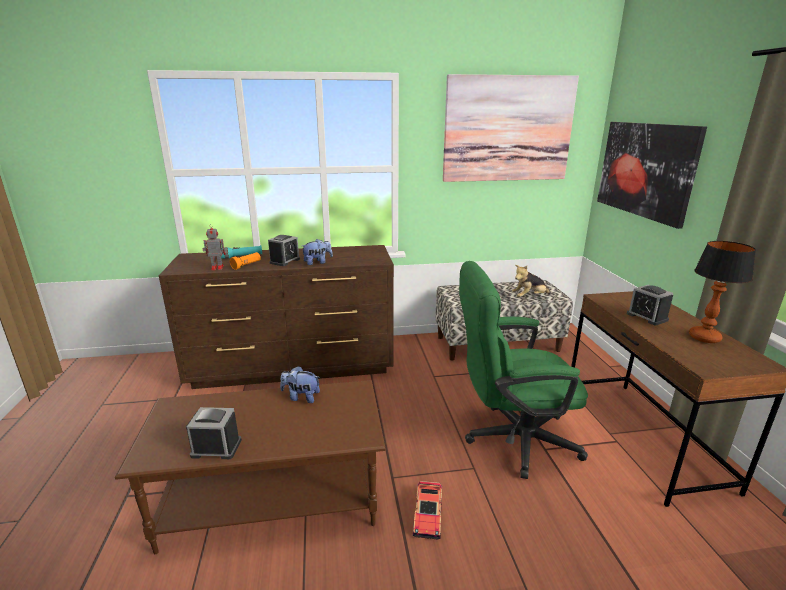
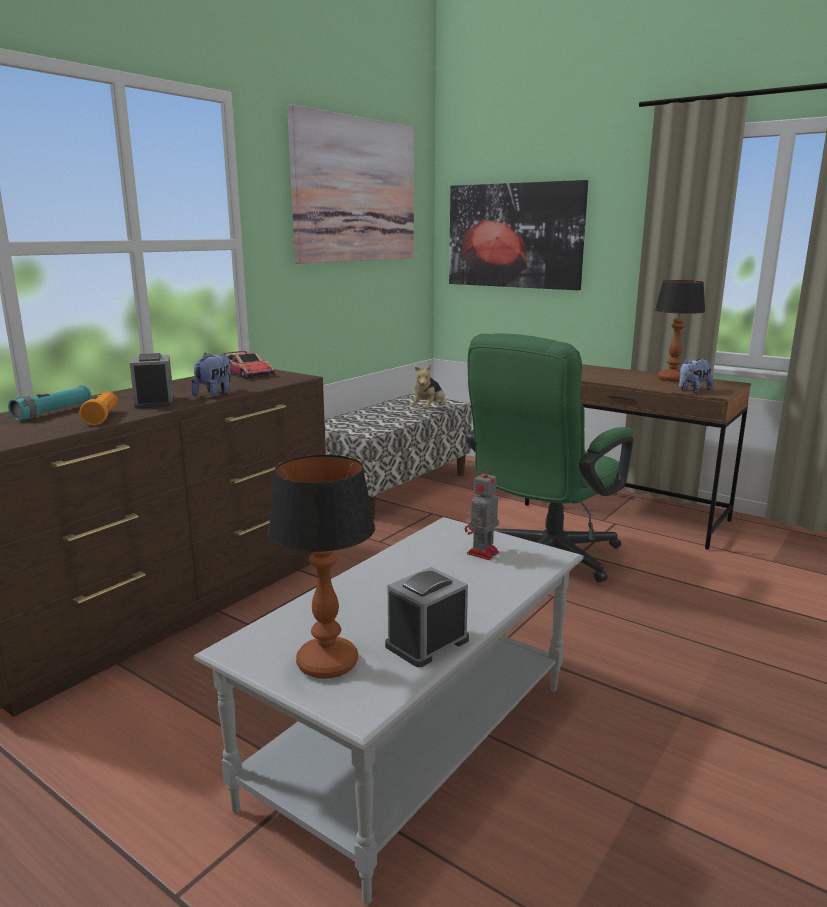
camera: 45 degrees left, 5 degrees down
(173, 432) = (328, 664): none -> table lamp
(216, 268) = (50, 430): toy robot -> toy robot (482, 553)
(271, 501) = (414, 745): brown coffee table -> grey coffee table
(301, 397) = (407, 559): plush toy -> plush toy (693, 390)
(428, 515) = (582, 652): toy car -> toy car (248, 373)
(647, 317) = (611, 377): alarm clock -> none

